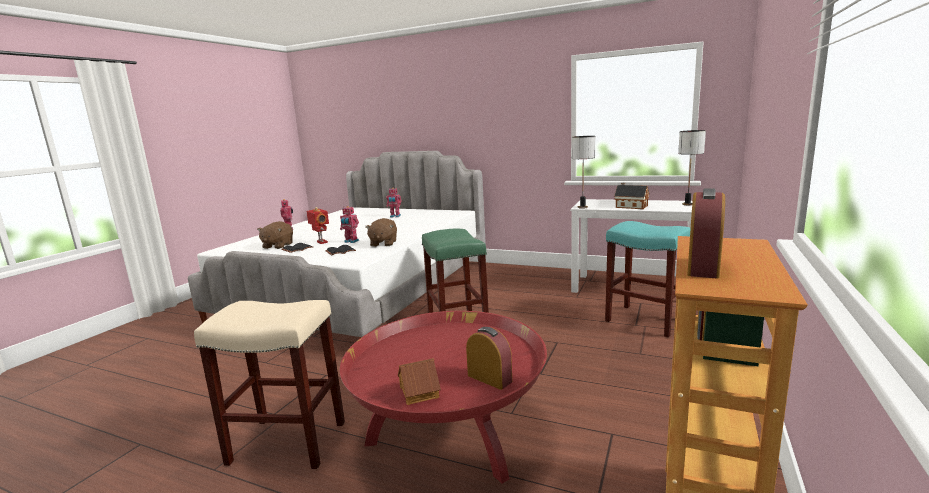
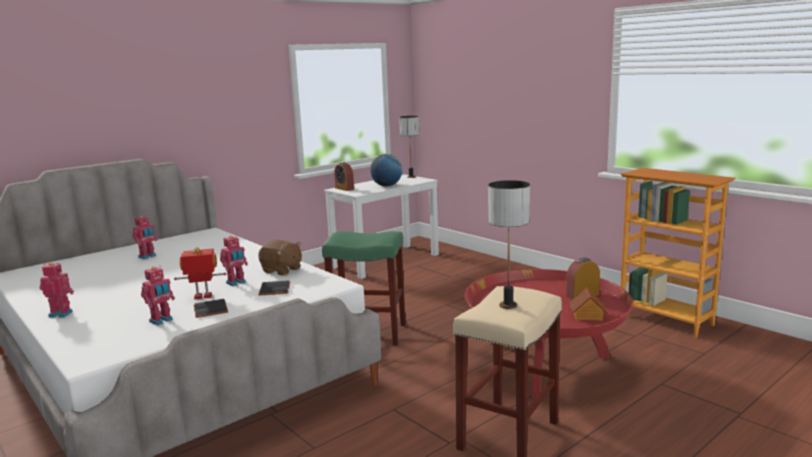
camera: 65 degrees left, 0 degrees up
(277, 246) = (162, 321): brown plush toy -> toy robot
(582, 207) = (359, 194): table lamp -> table lamp (508, 305)
(630, 206) = (387, 186): toy house -> globe
(644, 320) = (447, 272): turquoise stool -> none
(703, 267) = (681, 178): alarm clock -> alarm clock (344, 189)

